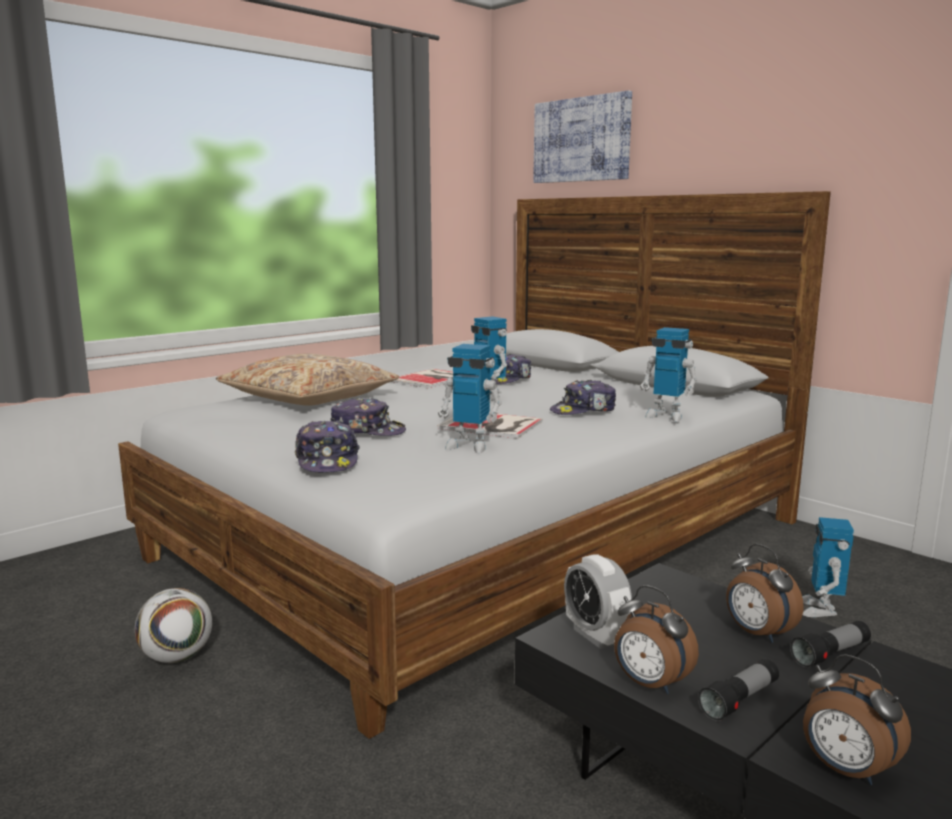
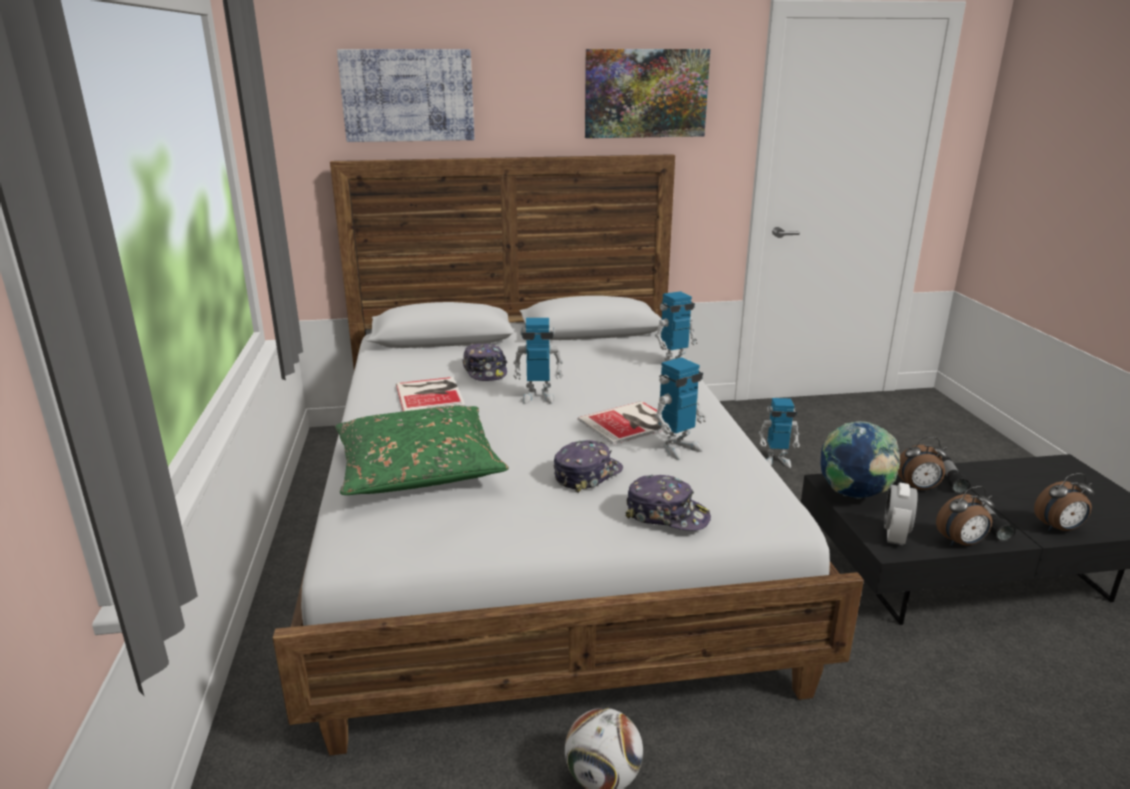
camera: 55 degrees left, 10 degrees up
(309, 398) = (418, 467): beige pillow -> green pillow
(584, 411) = (629, 381): cap -> none
(595, 636) = (895, 536): alarm clock -> alarm clock turned 105 degrees clockwise
(657, 596) = (853, 495): none -> globe
(804, 119) = (645, 93): none -> picture
(820, 610) = (776, 461): toy robot -> toy robot turned 45 degrees counterclockwise

